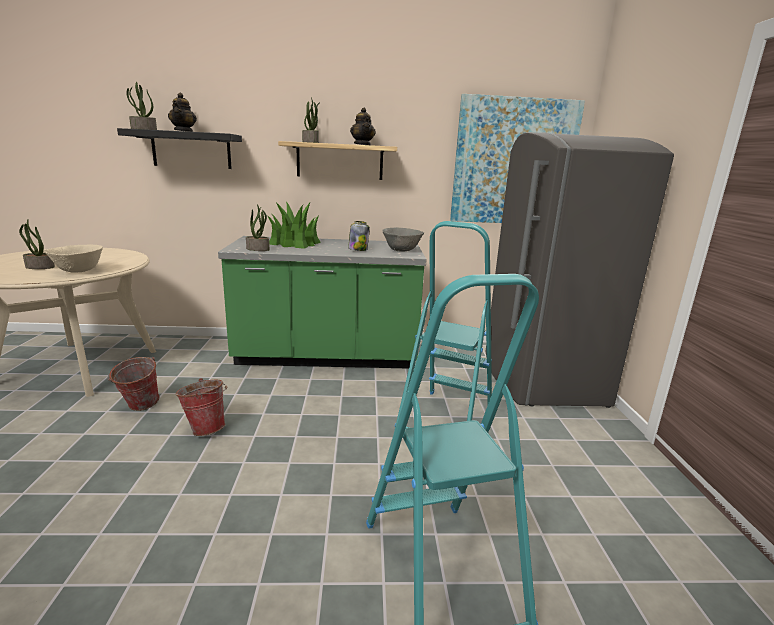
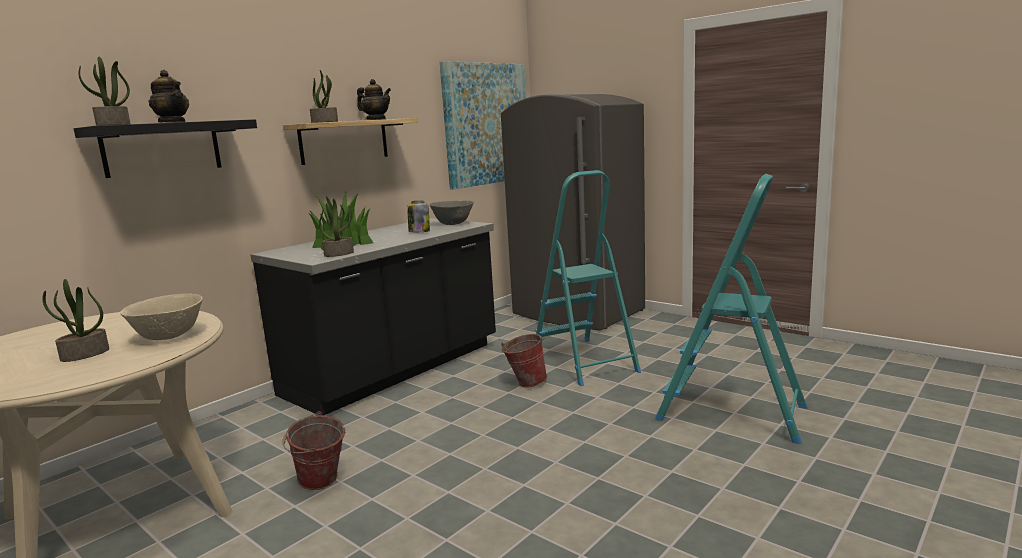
camera: 45 degrees left, 5 degrees down
(206, 427) = (431, 454): bucket -> bucket (525, 383)
(327, 356) = (395, 370): green counter -> black counter

